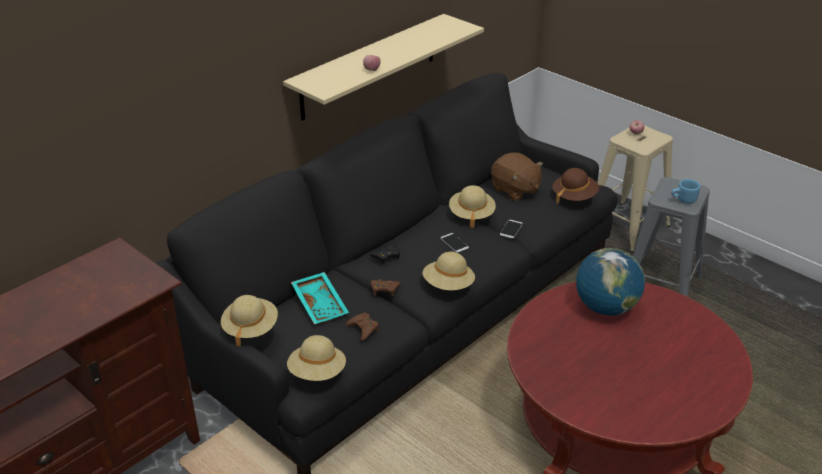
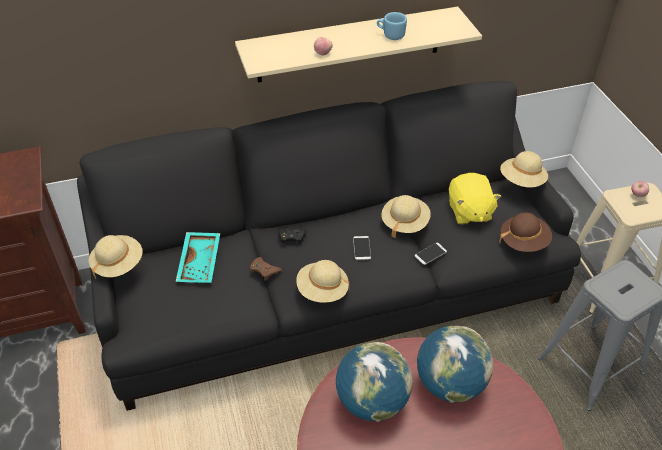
camera: 30 degrees right, 10 degrees up
(317, 372) = (144, 330): beige hat -> beige hat (522, 181)
(363, 329) = (213, 303): brown game controller -> none
(515, 190) = (469, 212): brown plush toy -> yellow plush toy
(559, 342) = (372, 402): none -> globe
(683, 200) = (623, 297): blue mug -> blue mug (390, 35)

